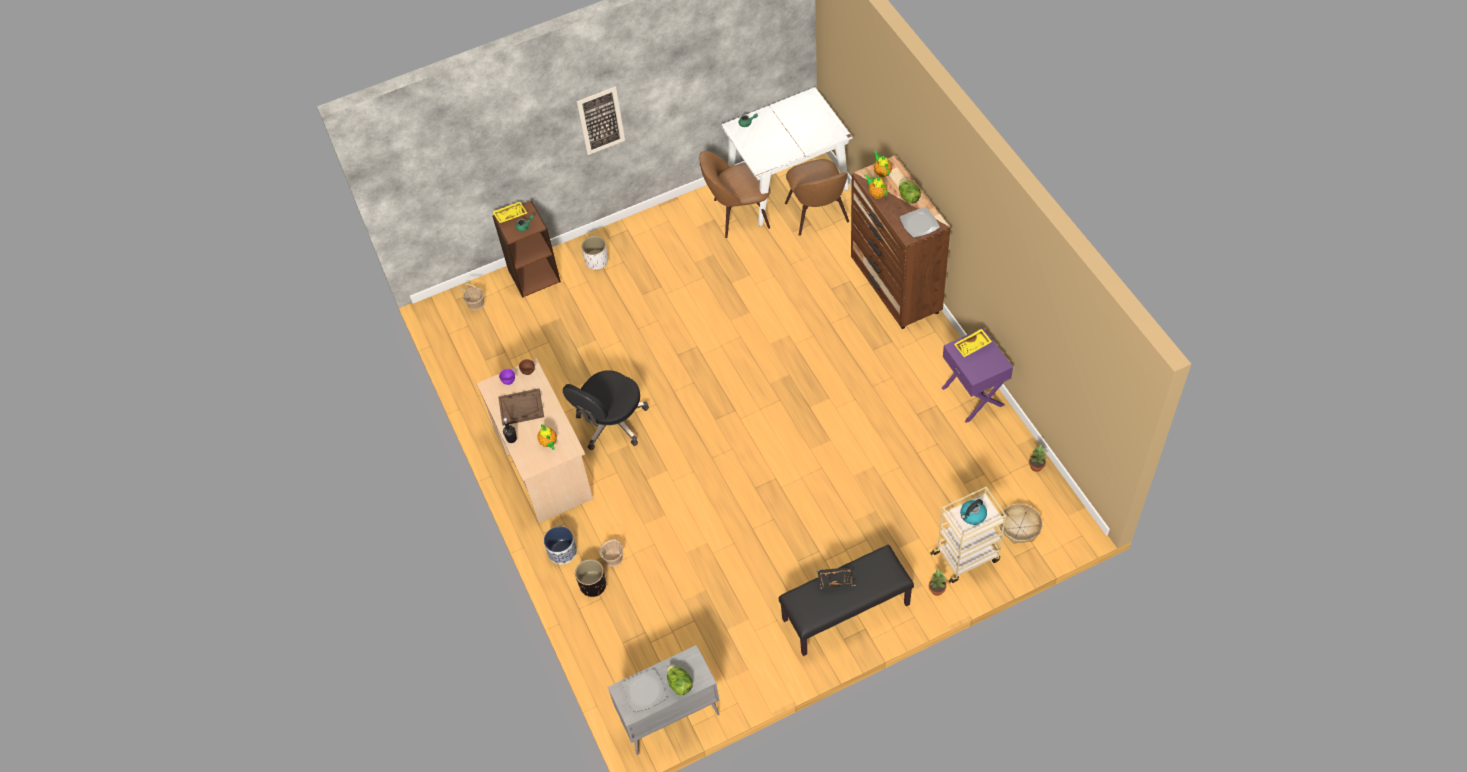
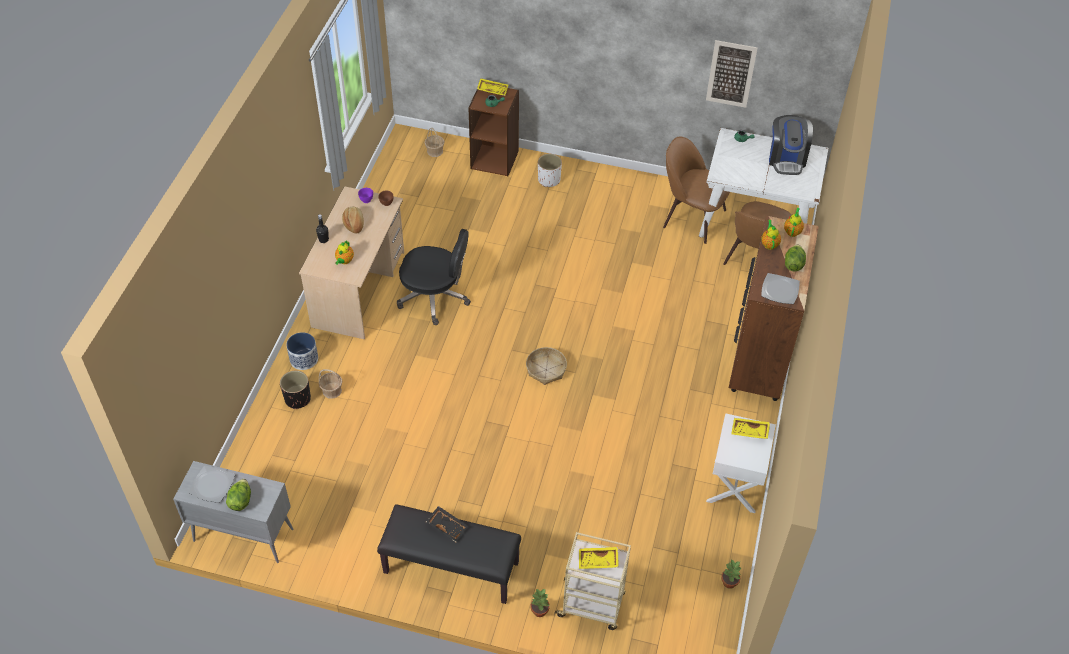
camera: 35 degrees right, 5 degrees down
(521, 407) = (354, 224): brown tray -> bread
(601, 121) = (605, 52): picture -> picture (731, 74)
(611, 423) = (435, 297): black office chair -> black office chair turned 150 degrees counterclockwise
(795, 117) = (786, 159): none -> coffee machine
(972, 516) = (598, 561): kettle -> yellow tray
(973, 396) = (735, 486): purple nightstand -> white nightstand
(1019, 527) = (661, 619): basket -> basket (546, 370)

